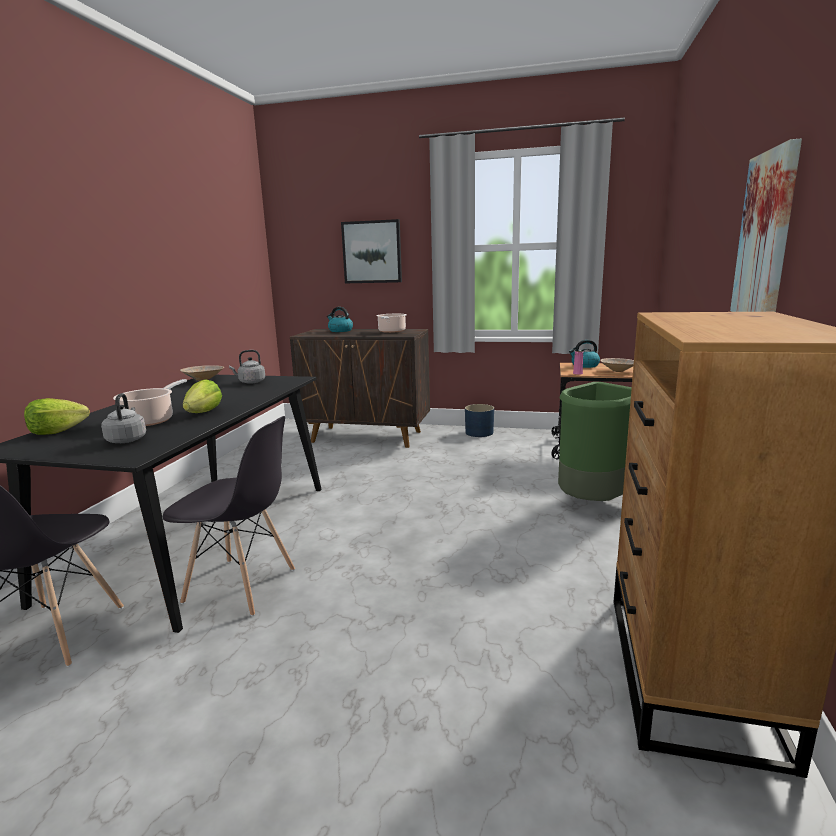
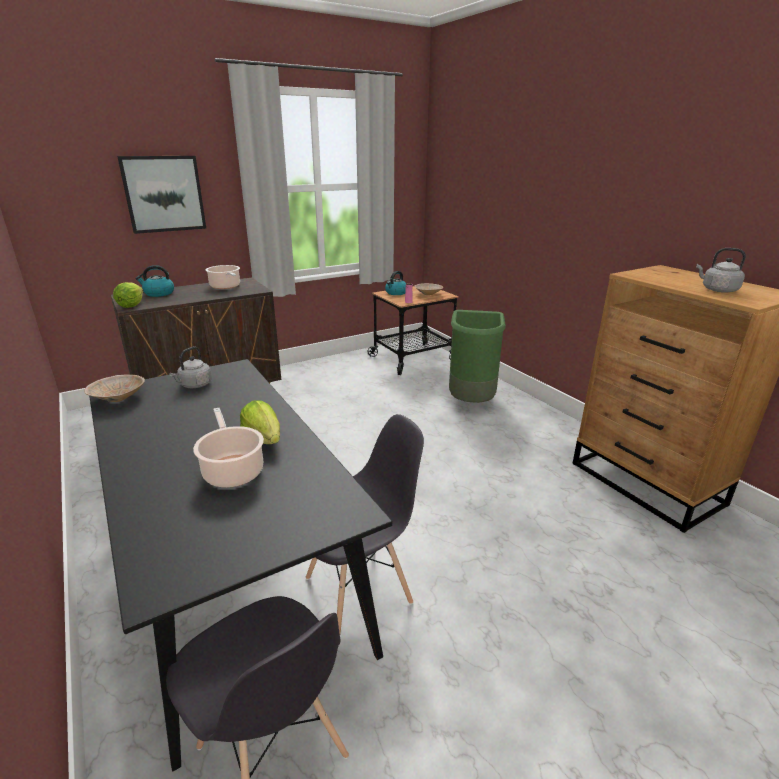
camera: 45 degrees left, 10 degrees up
(57, 431) = (153, 535): lettuce -> lettuce (131, 305)
(127, 439) = (284, 501): grey kettle -> grey kettle (717, 290)
(479, 432) = (309, 368): blue planter -> none
(766, 236) = (630, 212): picture -> none

